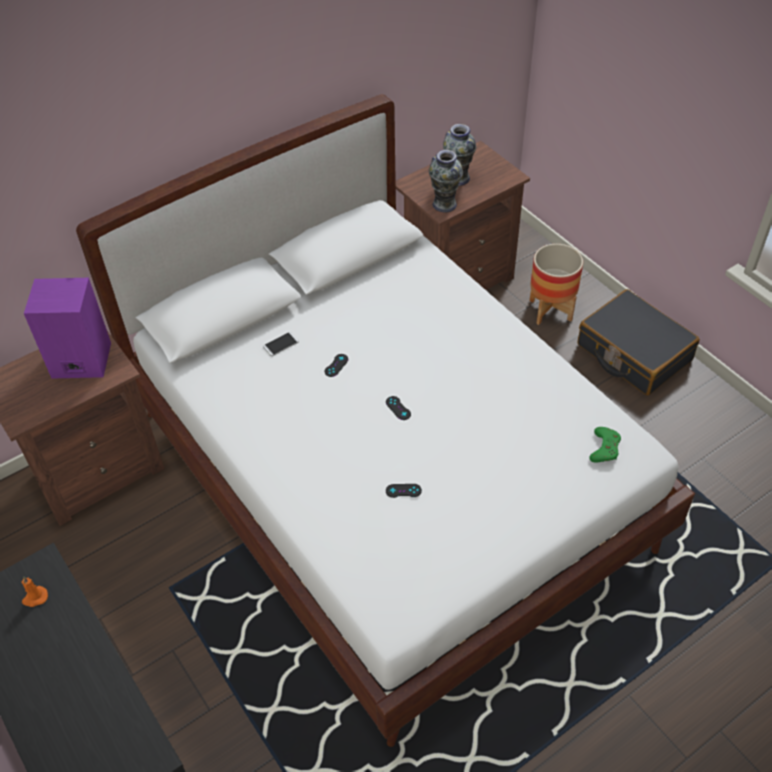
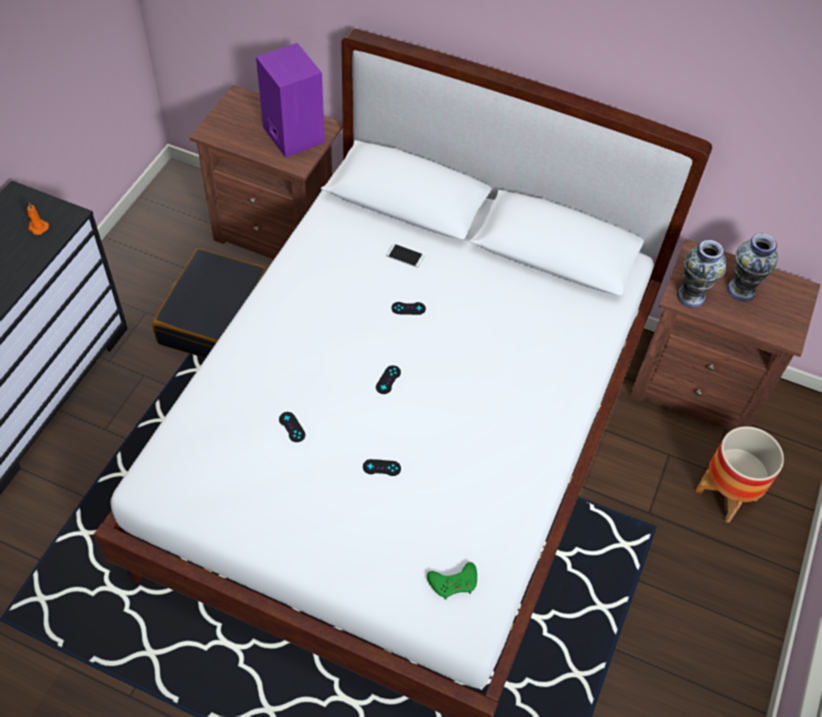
camera: 55 degrees right, 5 degrees up
(478, 448) = (381, 467): none -> black game controller
(633, 353) = (729, 606): black suitcase -> black suitcase (214, 317)

